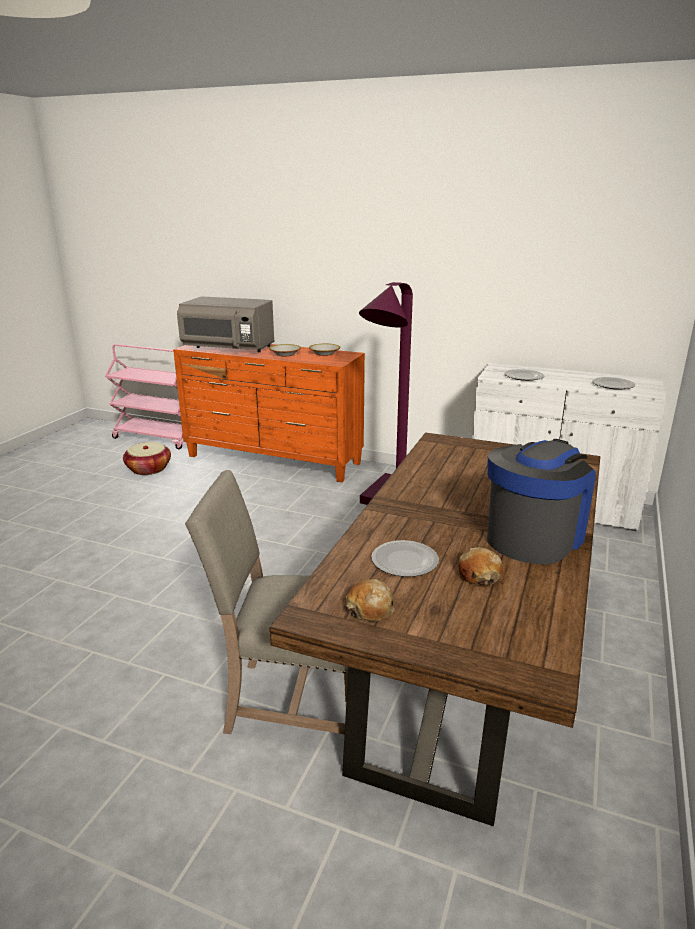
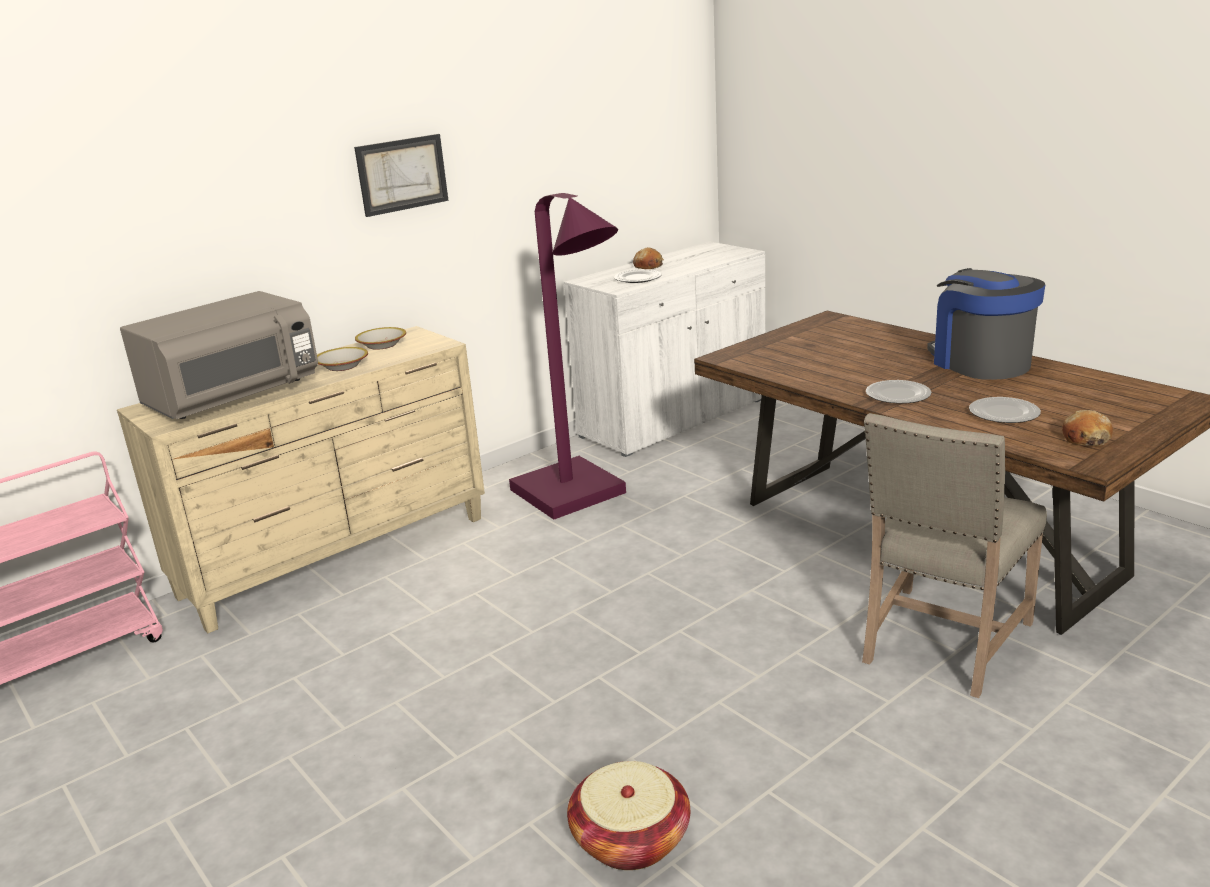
camera: 60 degrees left, 0 degrees up
(149, 469) = (201, 684): basket -> basket (630, 839)
(274, 460) = (338, 556): orange dresser -> beige dresser
(376, 254) = (402, 174): none -> picture
(479, 574) = (1039, 392): bread -> bread (648, 266)
(612, 385) = (708, 257): plate -> plate (898, 395)

